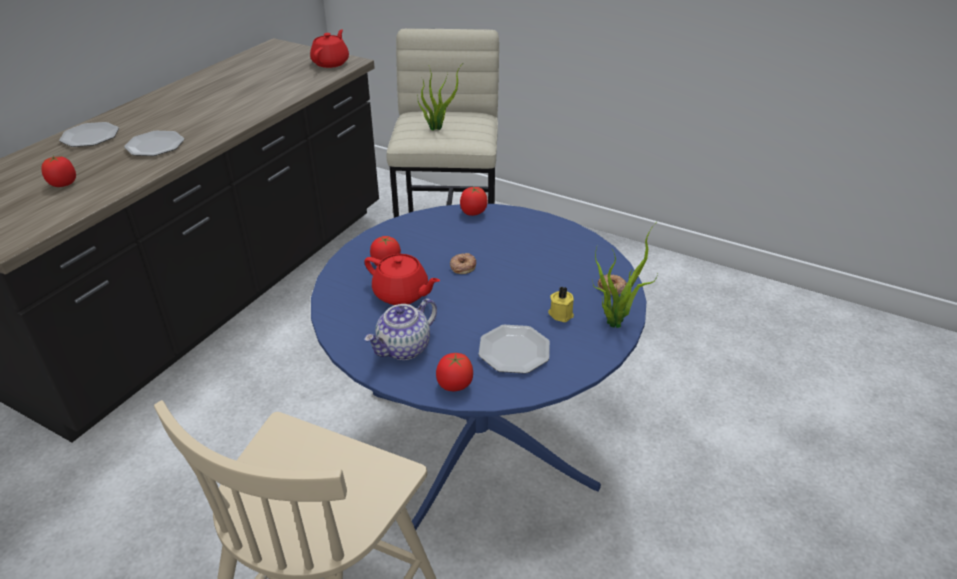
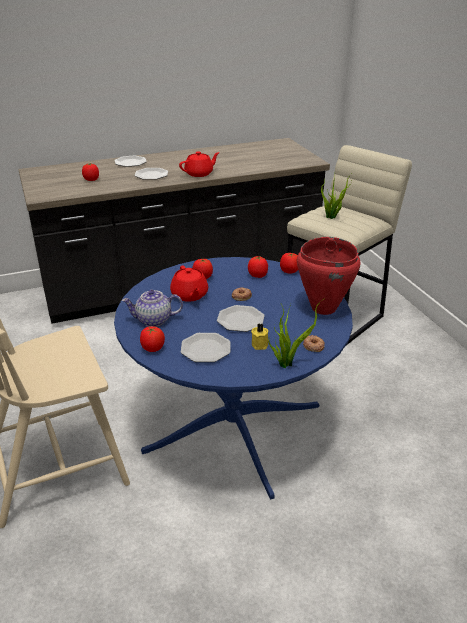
camera: 40 degrees right, 5 degrees down
(331, 63) = (301, 159): red teapot -> red teapot (199, 173)
(446, 232) = (258, 275): none -> tomato
(502, 296) = (240, 320): none -> plate
(564, 240) = (323, 308): none -> red cooking pot

